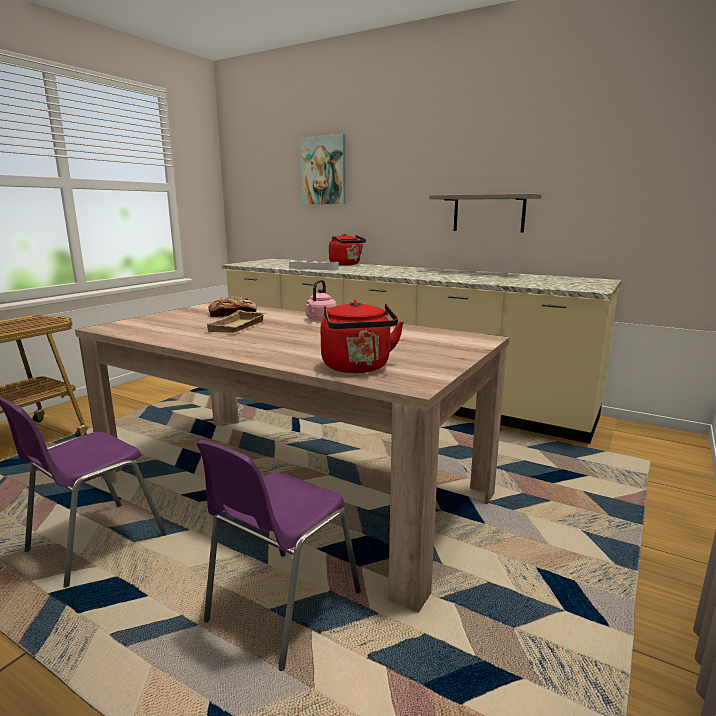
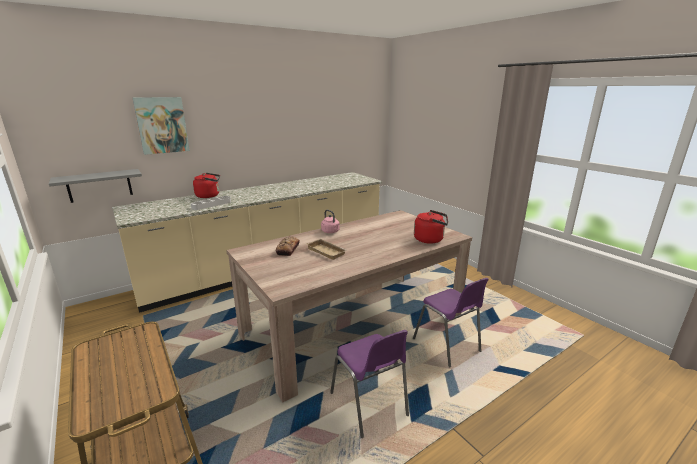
camera: 65 degrees left, 5 degrees up
(488, 213) = (292, 147): grey shelf -> grey shelf (99, 185)

